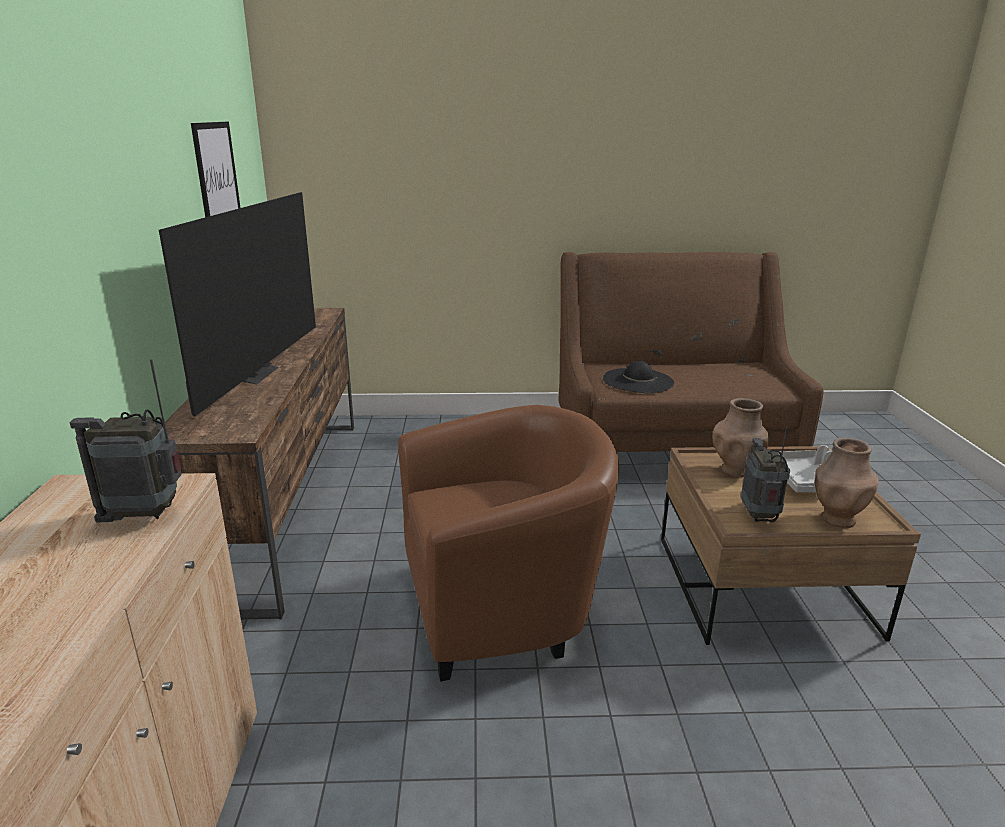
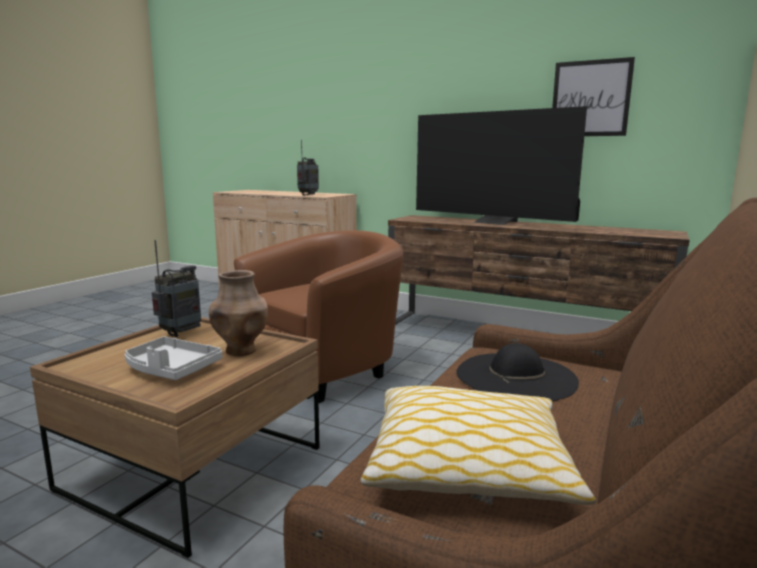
camera: 120 degrees right, 10 degrees down
(503, 607) = (326, 367): brown armchair -> brown armchair turned 150 degrees counterclockwise
(737, 378) = (468, 464): none -> pillow
(759, 516) = (181, 334): radio -> radio turned 90 degrees counterclockwise
(836, 519) = (116, 354): brown vase -> none

